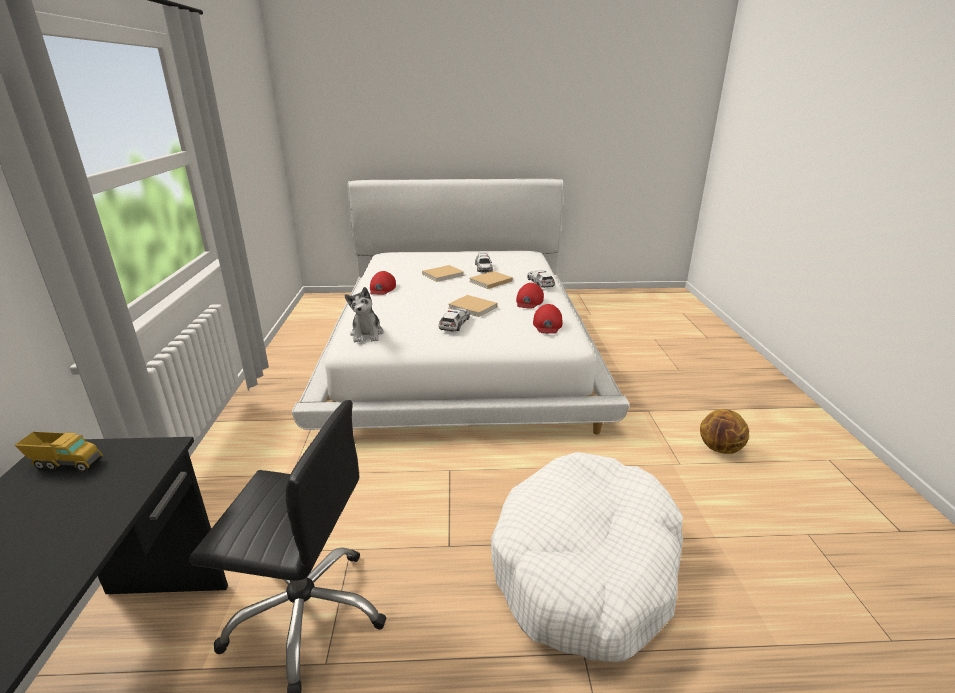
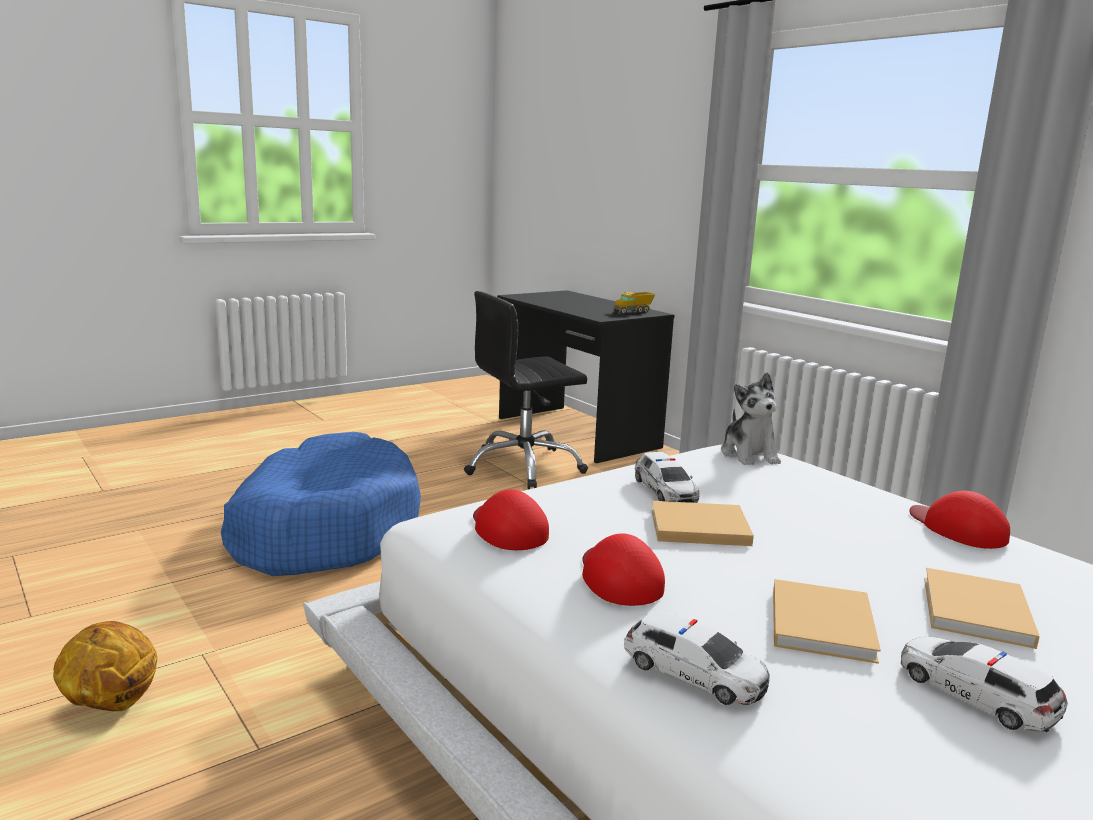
camera: 145 degrees right, 10 degrees down
(367, 334) = (749, 455): plush toy -> plush toy turned 150 degrees counterclockwise
(586, 567) = (323, 529): white dog bed -> blue dog bed

